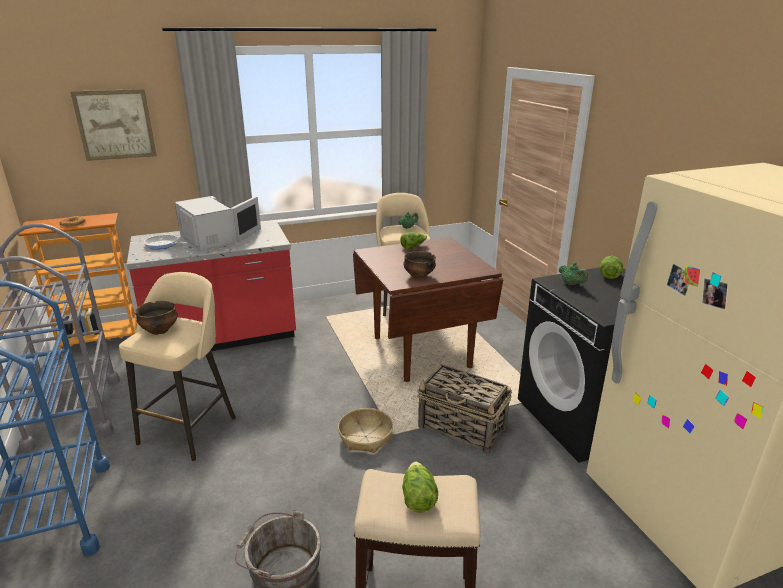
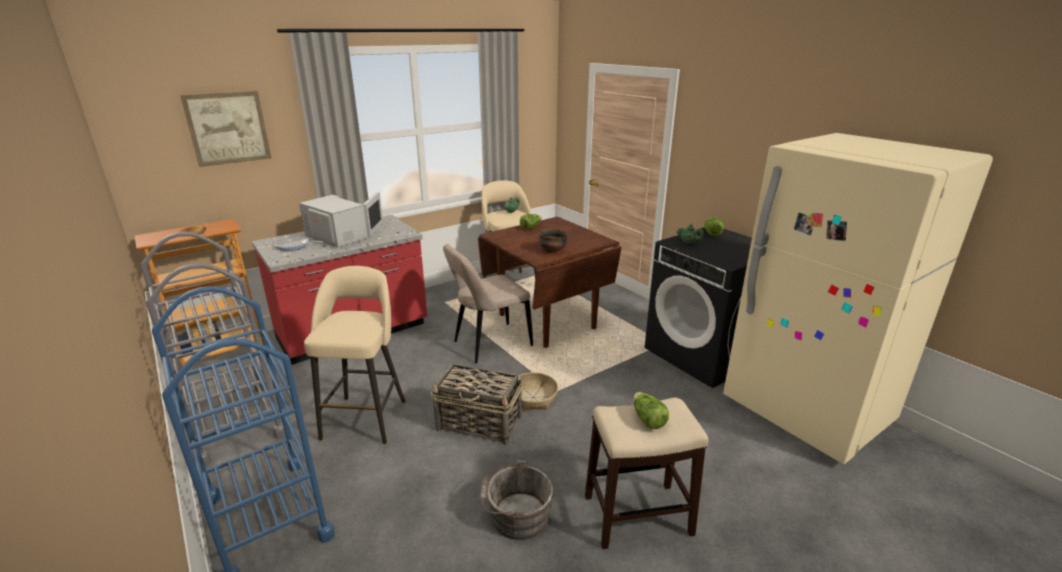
camera: 15 degrees left, 0 degrees up
(159, 330) = (339, 323): bowl -> none
(348, 369) = (489, 344): none -> beige chair
(462, 428) = (611, 377): basket -> basket (480, 423)

